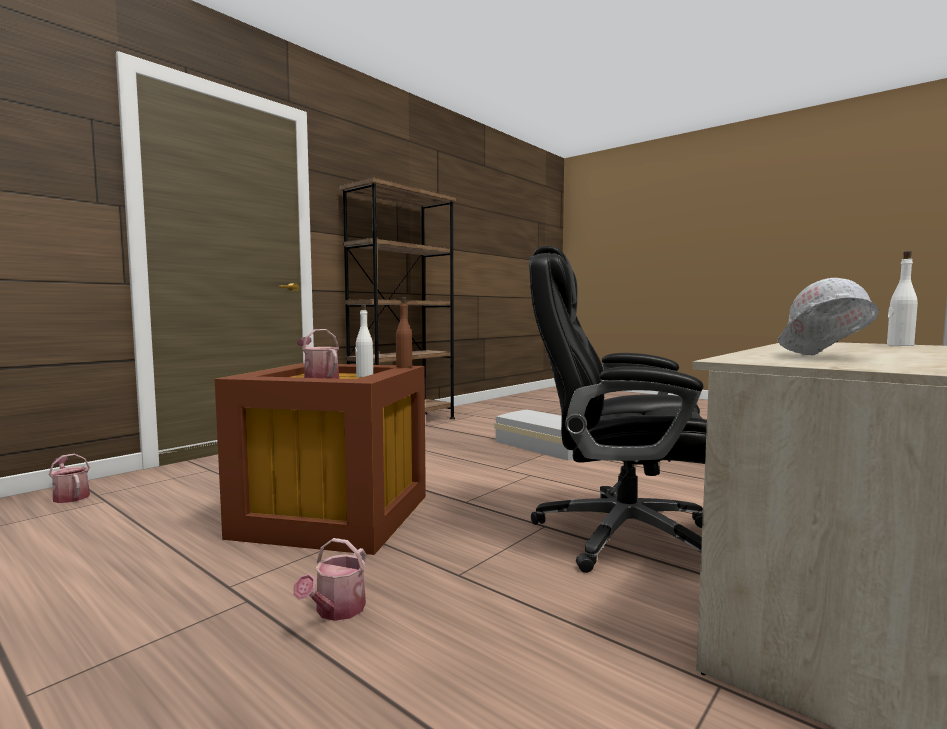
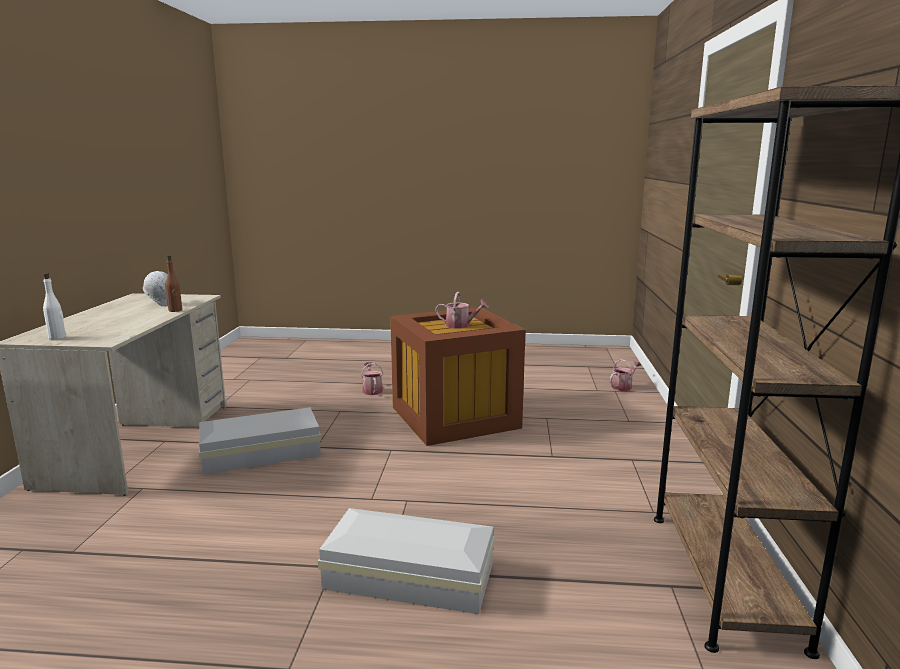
camera: 145 degrees right, 10 degrees up
(70, 496) = (623, 386): watering can -> watering can turned 45 degrees counterclockwise
(364, 376) = (445, 333): white bottle -> none
(404, 366) = (432, 336): brown bottle -> brown bottle (175, 310)
(618, 535) = (263, 453): black office chair -> white storage box

